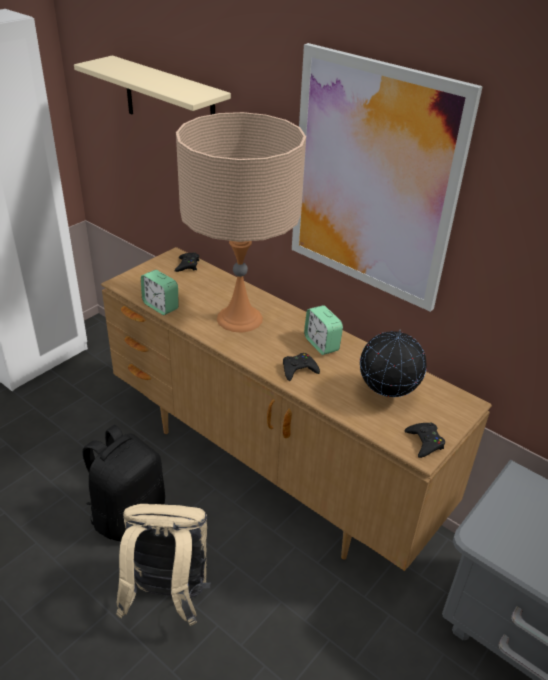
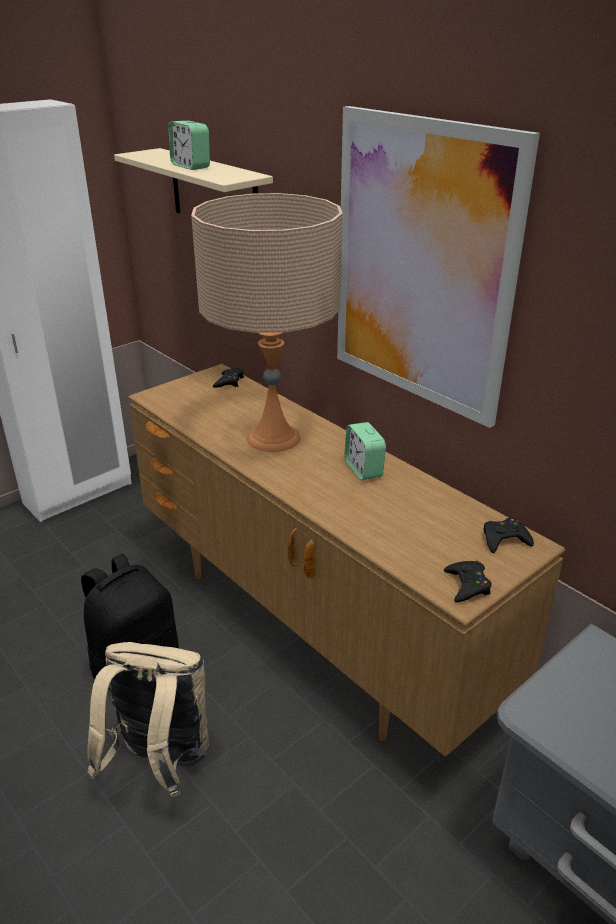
camera: 10 degrees right, 5 degrees down
(160, 306) = (186, 421): alarm clock -> alarm clock (190, 166)
(298, 369) = (328, 495): black game controller -> black game controller (504, 539)
(387, 395) = (431, 529): globe -> none

